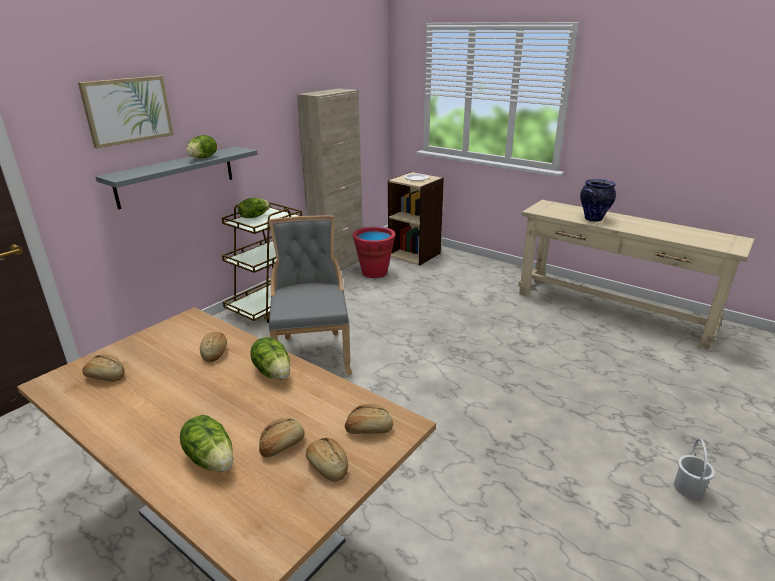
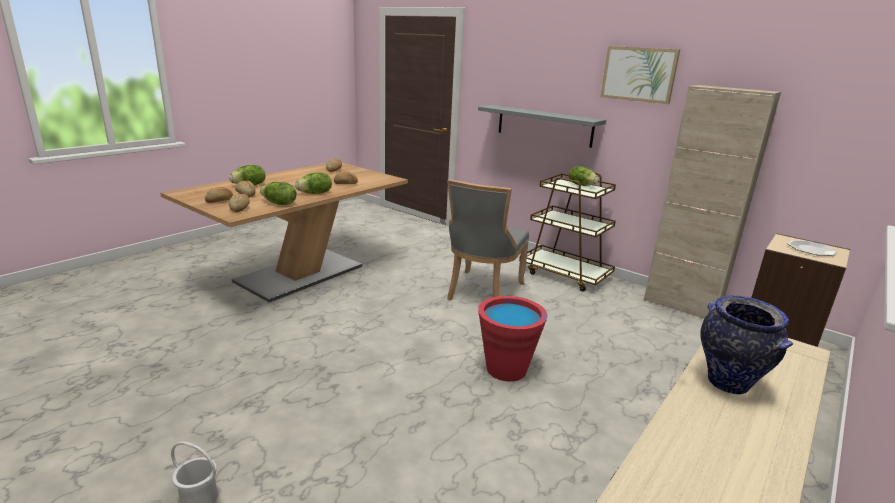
camera: 90 degrees right, 5 degrees down
(128, 110) = (525, 66): picture -> picture (639, 74)
(203, 158) = (553, 114): lettuce -> lettuce (279, 204)
(312, 353) = (482, 292): grey chair -> grey chair turned 120 degrees clockwise
(374, 272) = (678, 328): red bucket -> red bucket (506, 369)

